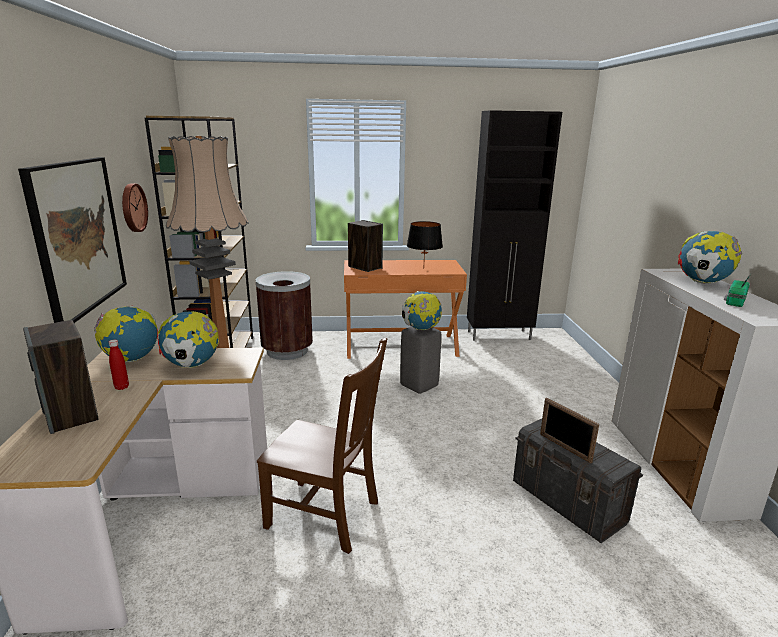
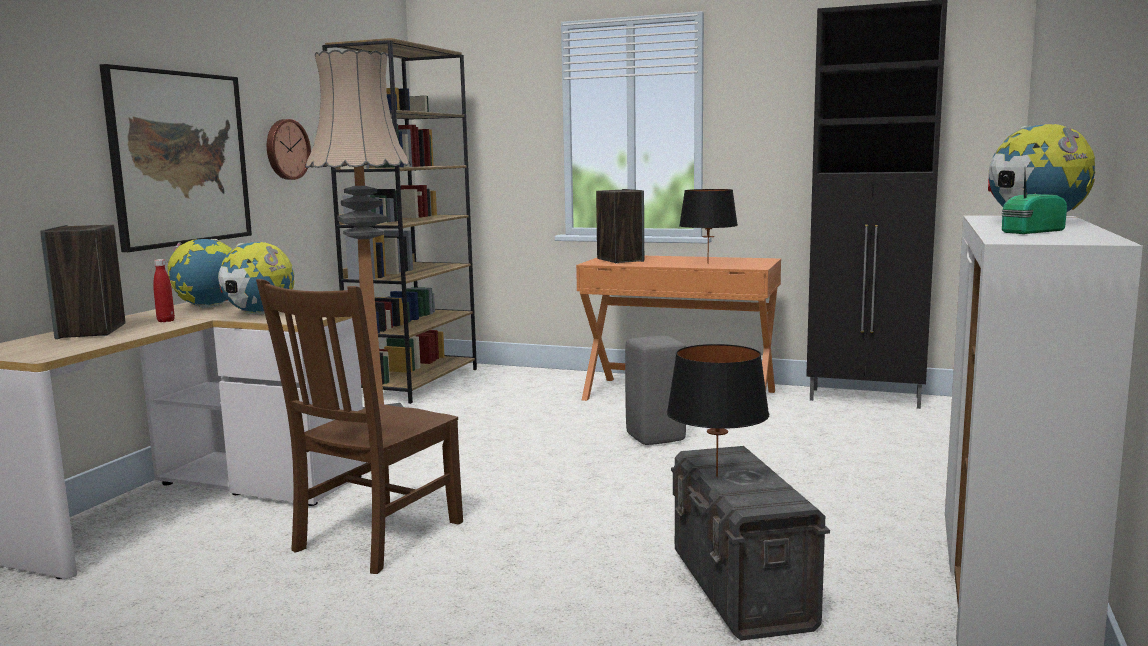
camera: 25 degrees right, 10 degrees down
(287, 351) = (506, 385): brown trash can -> none
(326, 515) = (375, 538): brown chair -> brown chair turned 75 degrees clockwise
(421, 329) = (654, 339): globe -> none
(564, 448) = (716, 476): picture frame -> black table lamp

